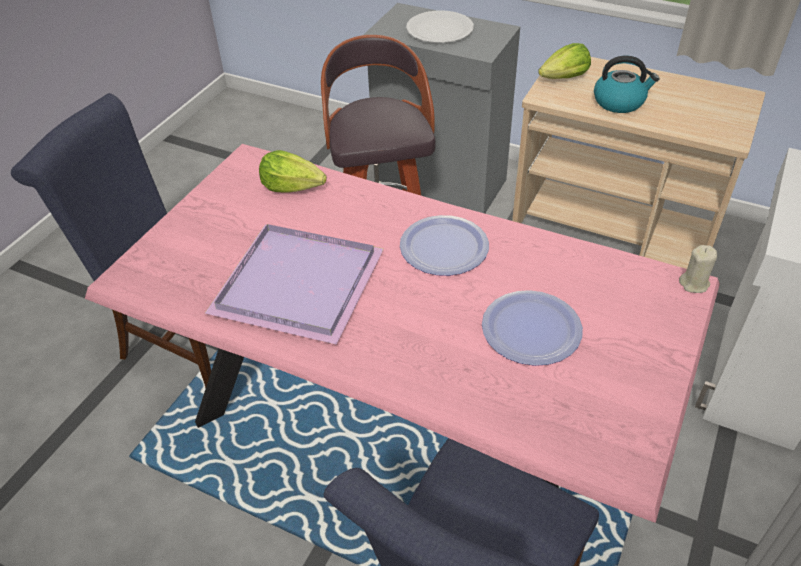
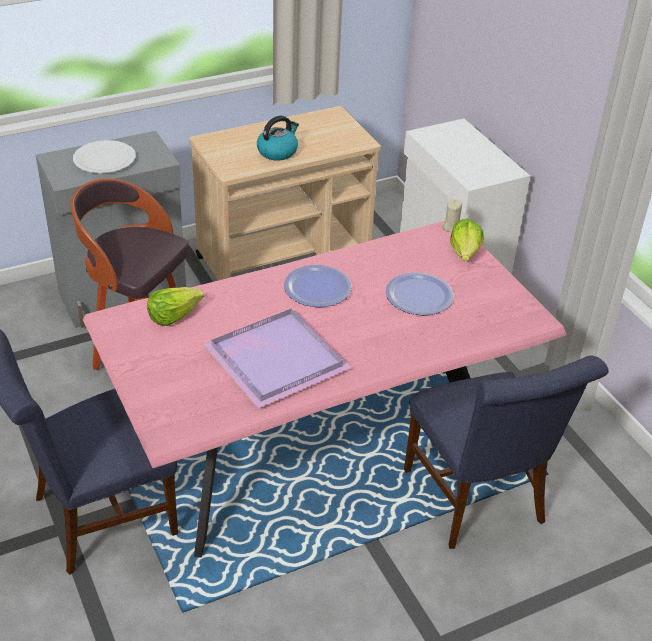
camera: 55 degrees left, 5 degrees down
(564, 78) = (224, 153): lettuce -> lettuce (465, 252)

